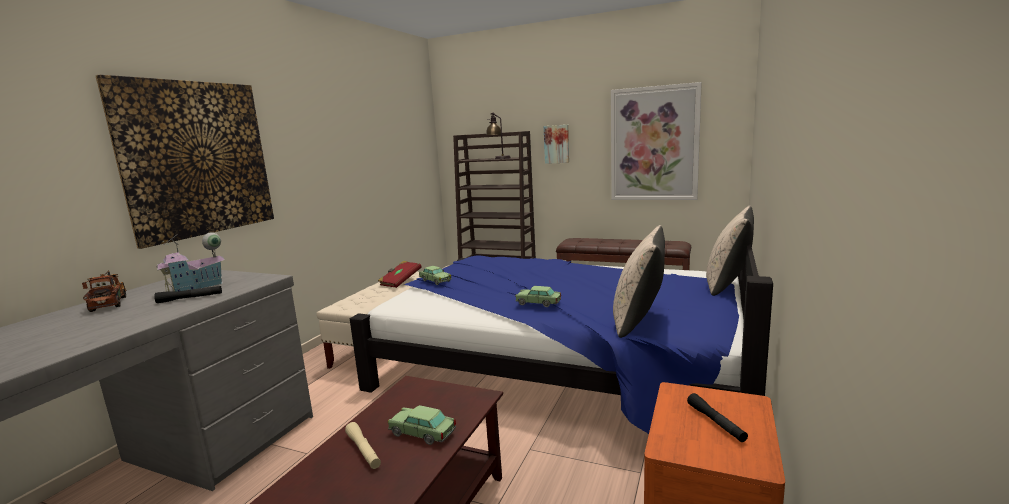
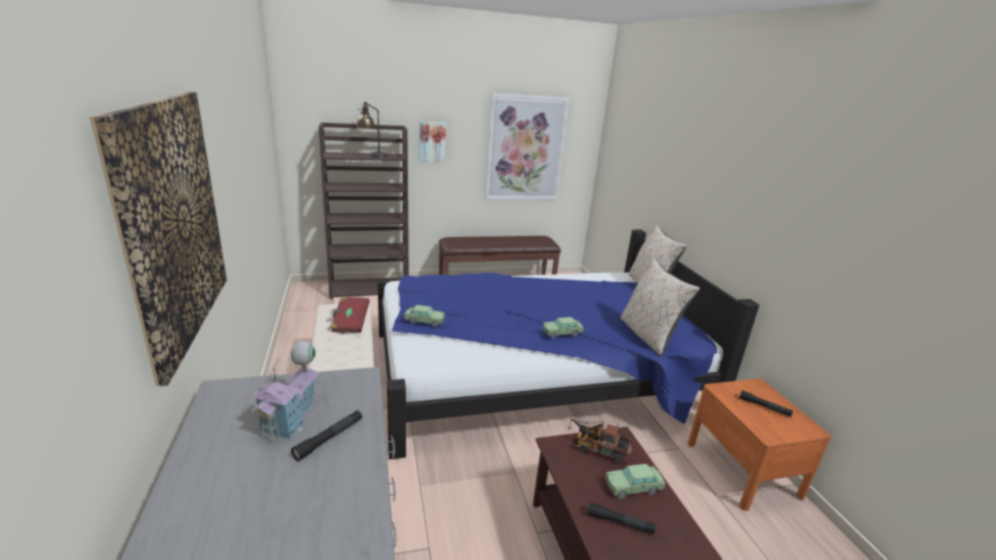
camera: 40 degrees left, 10 degrees up
(109, 302) = (206, 484): toy truck -> toy truck (597, 448)
(363, 450) = (619, 522): beige flashlight -> black flashlight

